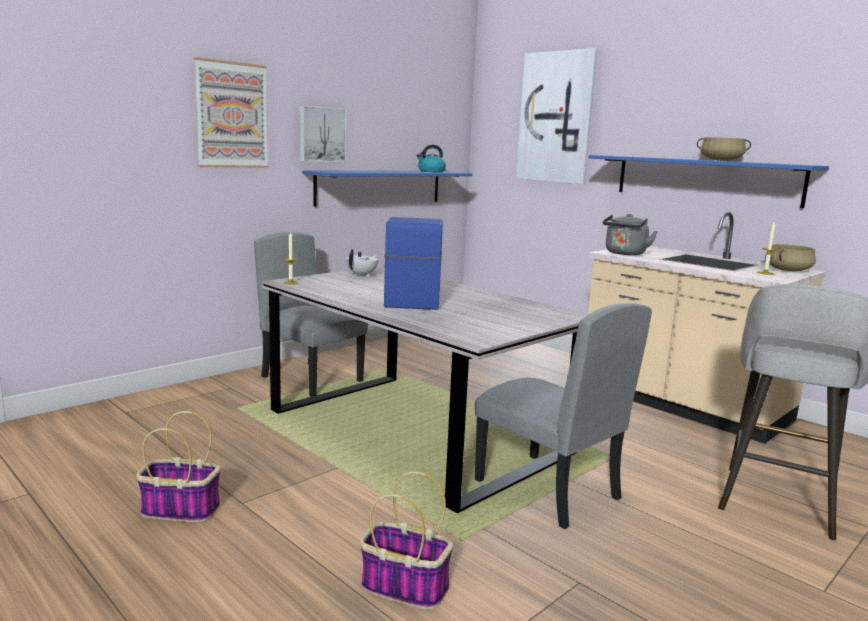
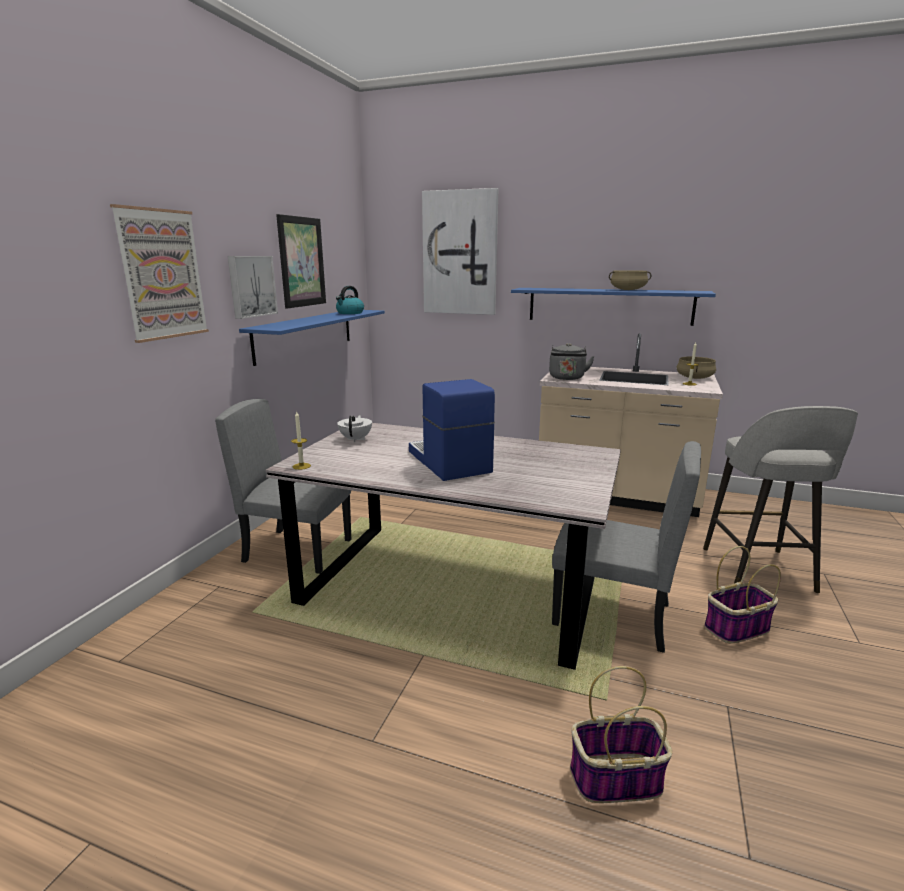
camera: 25 degrees left, 5 degrees up
(179, 510) = (313, 781): basket -> basket (736, 628)
(384, 118) = (302, 262): none -> picture

